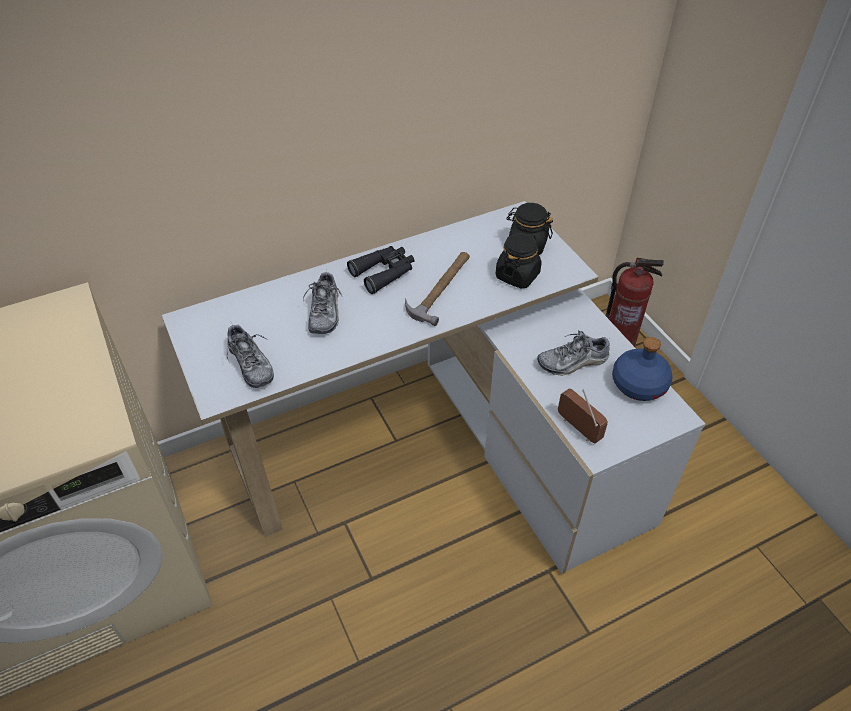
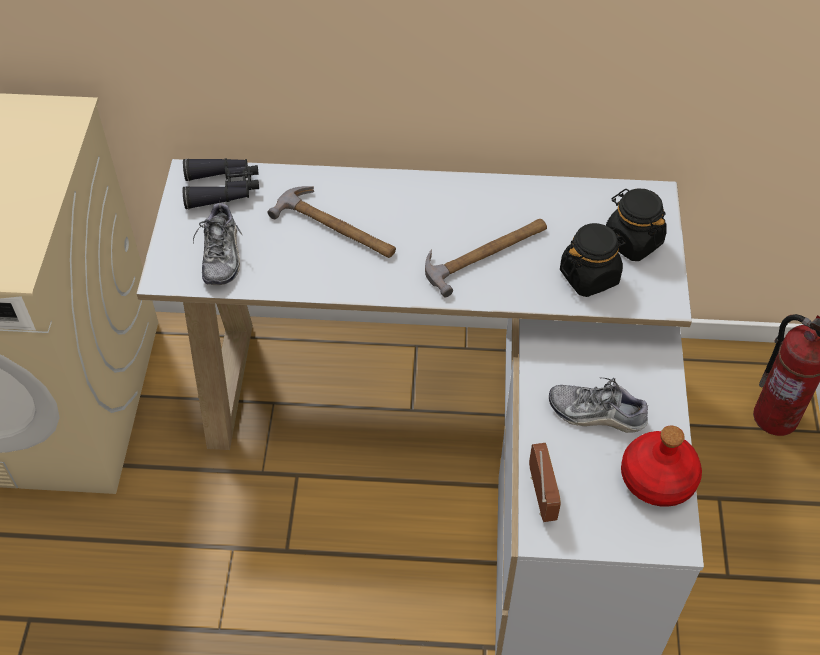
camera: 30 degrees right, 5 degrees up
(325, 312) = (337, 228): shoe -> hammer
(384, 272) = (435, 207): black binoculars -> black binoculars (223, 189)
(638, 384) = (657, 478): blue bottle -> red bottle

